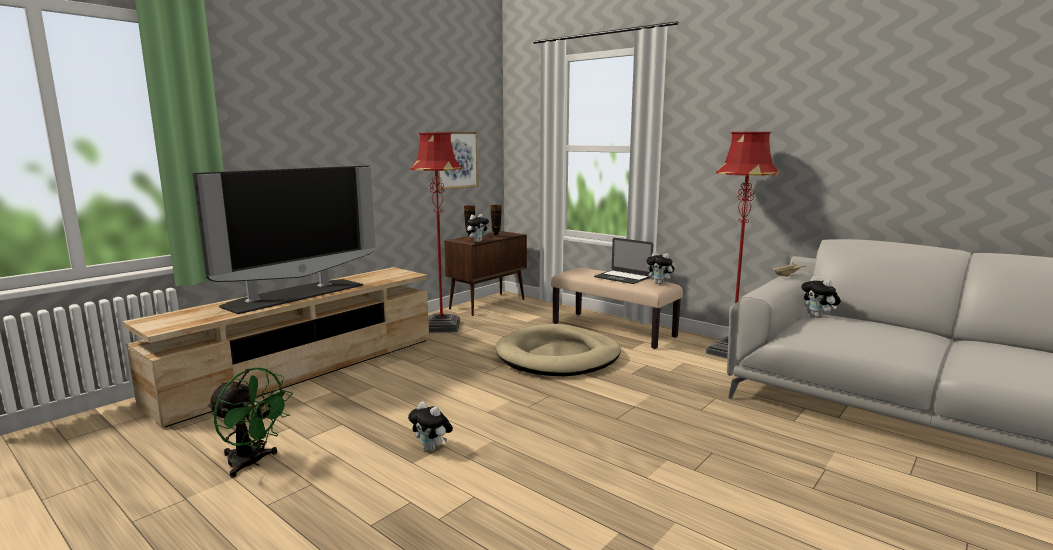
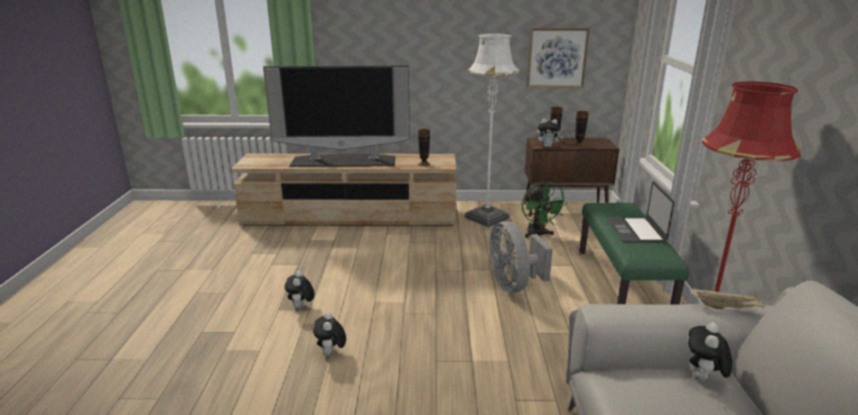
camera: 50 degrees right, 10 degrees up
(252, 463) = (230, 265): green fan -> green fan (538, 234)
(389, 278) = (424, 164): none -> vase
(442, 327) = (487, 218): red floor lamp -> white floor lamp
(558, 356) = (514, 285): beige dog bed -> grey fan
(613, 330) = (622, 284): beige bench -> green bench
(660, 283) = (655, 253): plush toy -> plush toy (331, 353)

